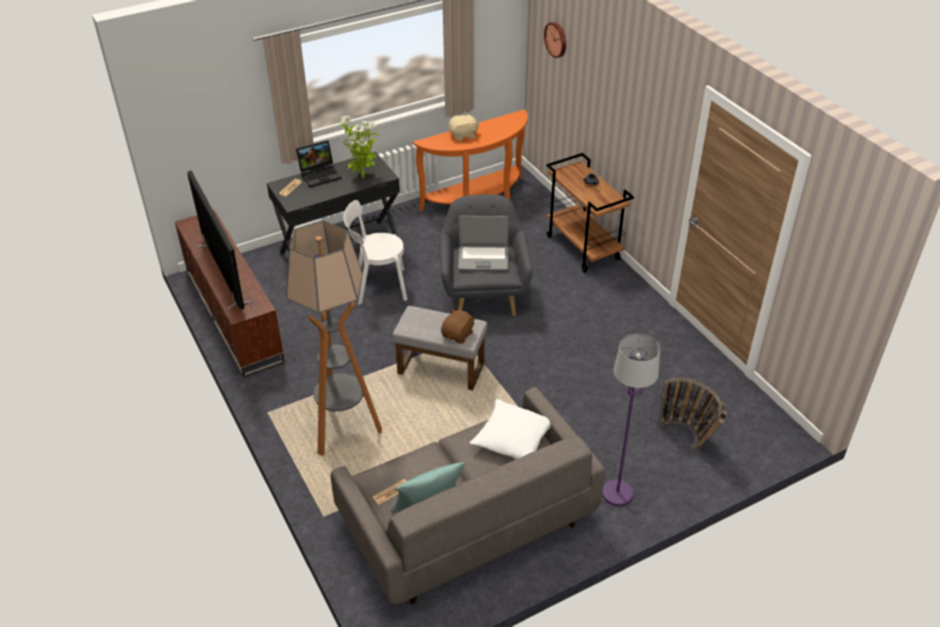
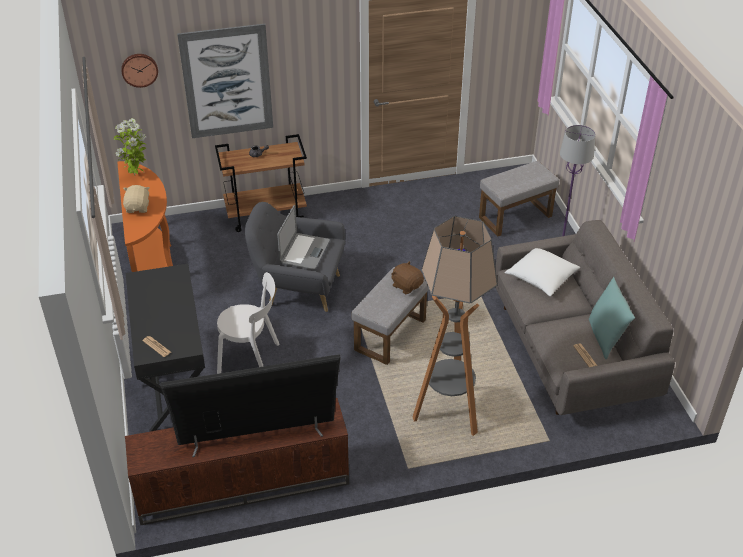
camera: 75 degrees left, 0 degrees up
(320, 174) = (144, 319): laptop -> none
(362, 175) = (167, 288): potted plant -> potted plant (136, 175)
(378, 286) = (252, 360): white chair -> white chair turned 90 degrees counterclockwise
(602, 98) = (227, 82): none -> picture
(688, 440) = (515, 218): basket -> grey ottoman

